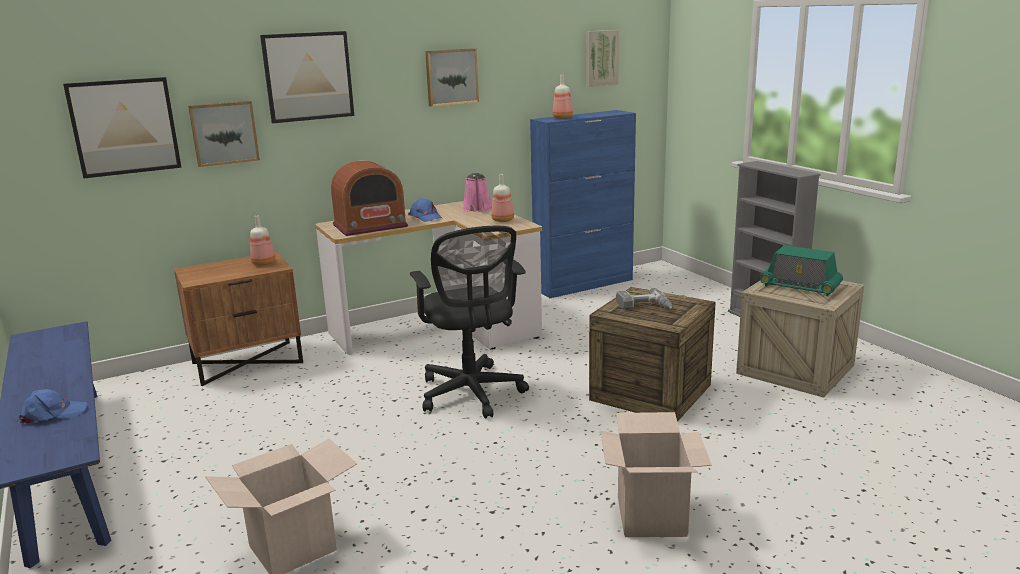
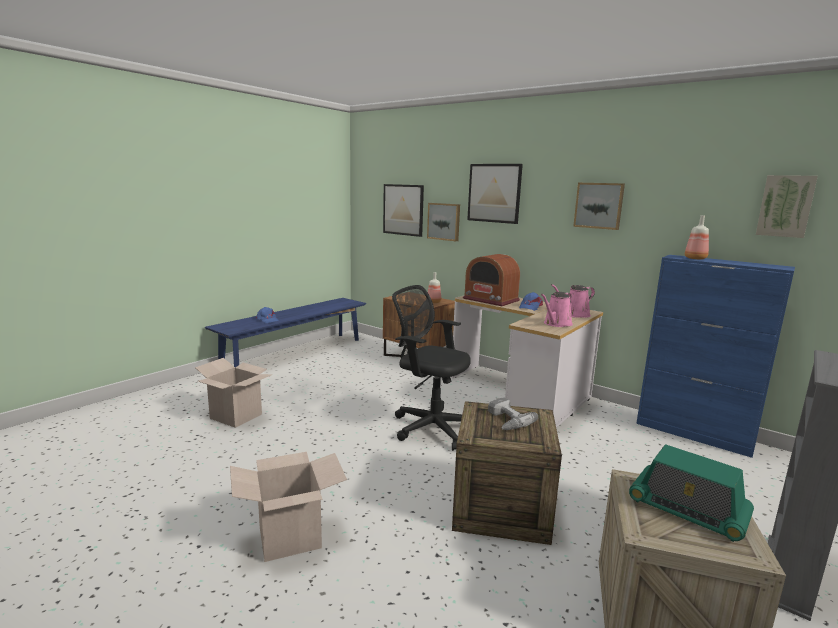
camera: 65 degrees right, 5 degrees down
(472, 395) = (430, 427): black office chair -> black office chair turned 75 degrees clockwise
(503, 220) = (556, 324): bottle -> pink watering can
(800, 286) = (687, 510): radio -> radio turned 60 degrees counterclockwise

